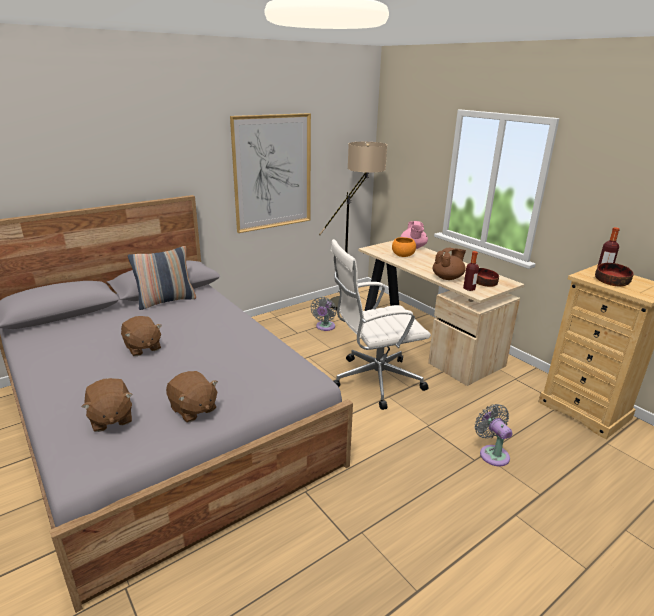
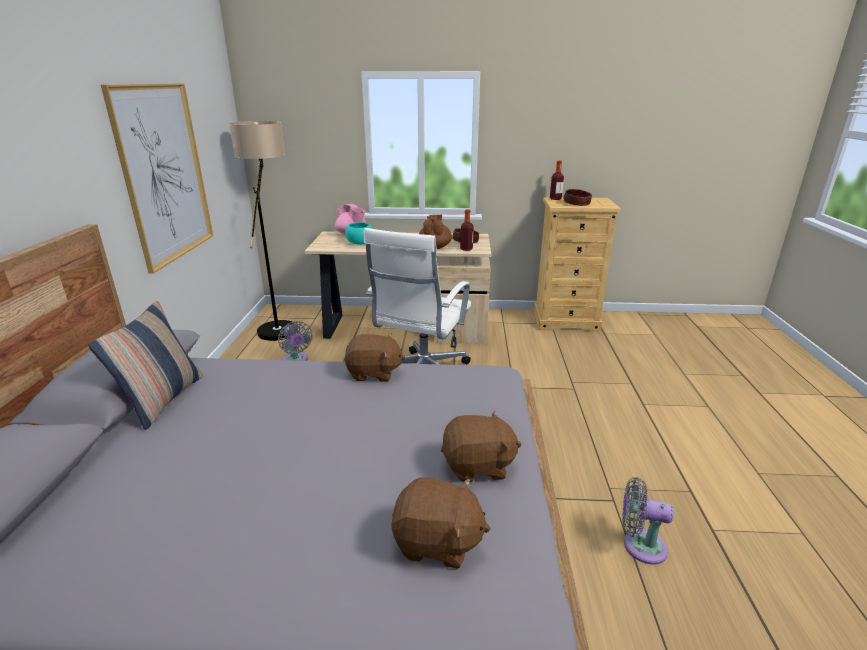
camera: 50 degrees left, 0 degrees up
(142, 348) = (271, 459): brown plush toy -> brown plush toy (374, 373)
(402, 255) = (359, 243): orange bowl -> turquoise bowl
(492, 453) = (574, 377): grey fan -> grey fan (639, 545)

